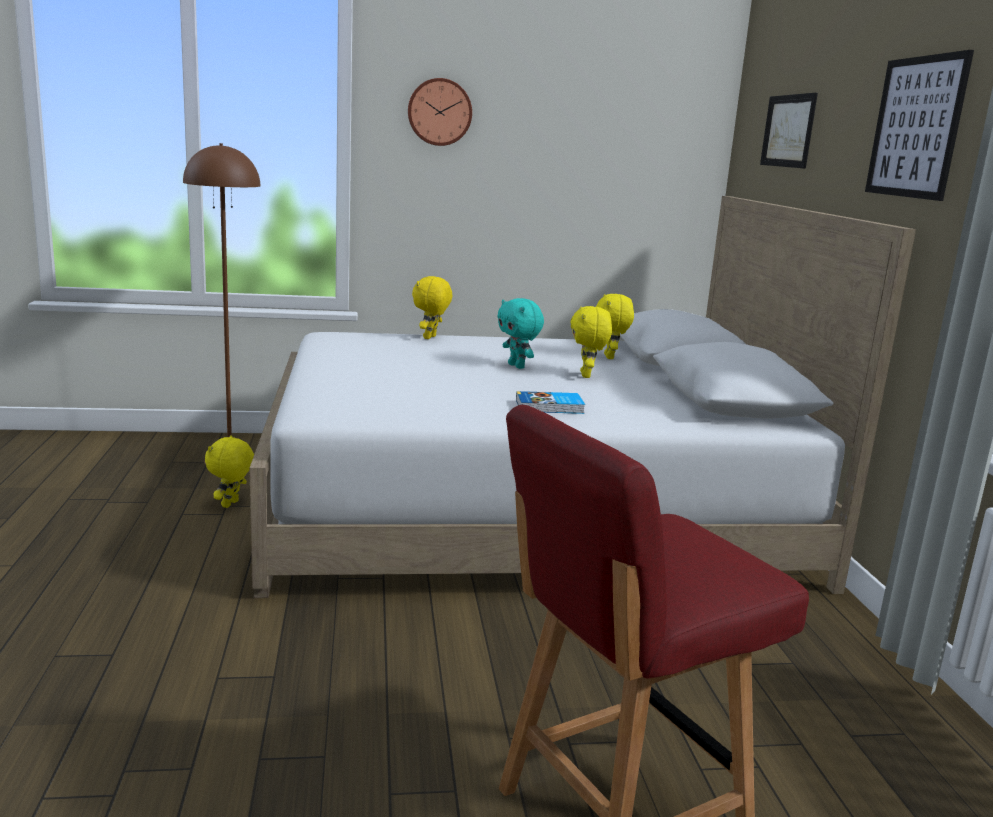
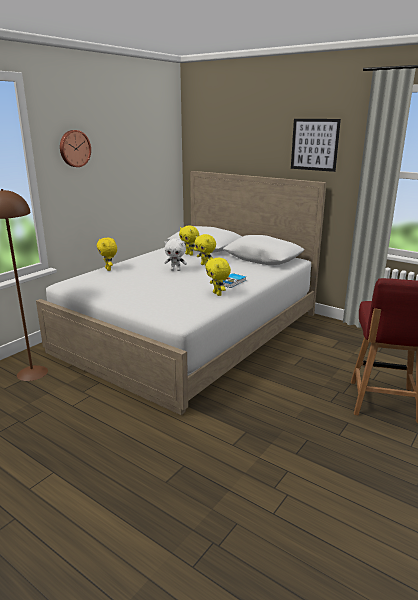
camera: 45 degrees left, 5 degrees up
(231, 504) = (83, 390): yellow plush toy -> yellow plush toy (218, 294)
(517, 366) = (176, 270): turquoise plush toy -> white plush toy
(788, 131) = (229, 142): picture -> none

